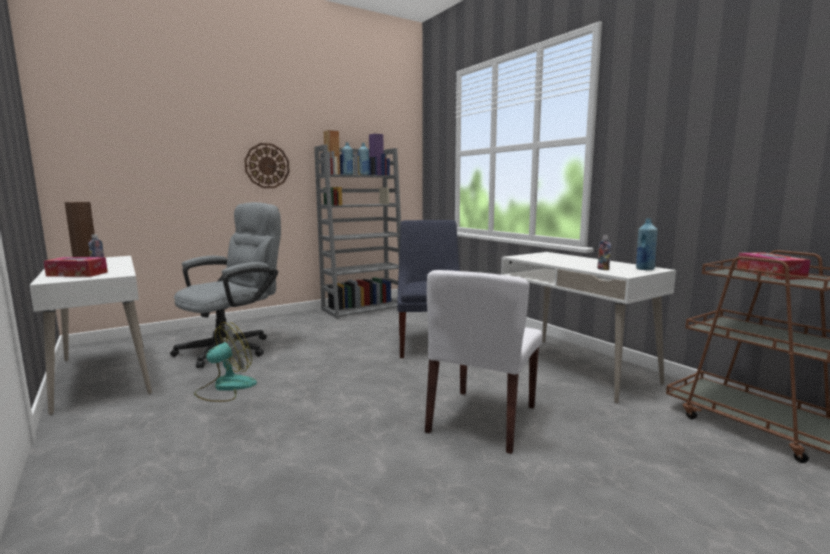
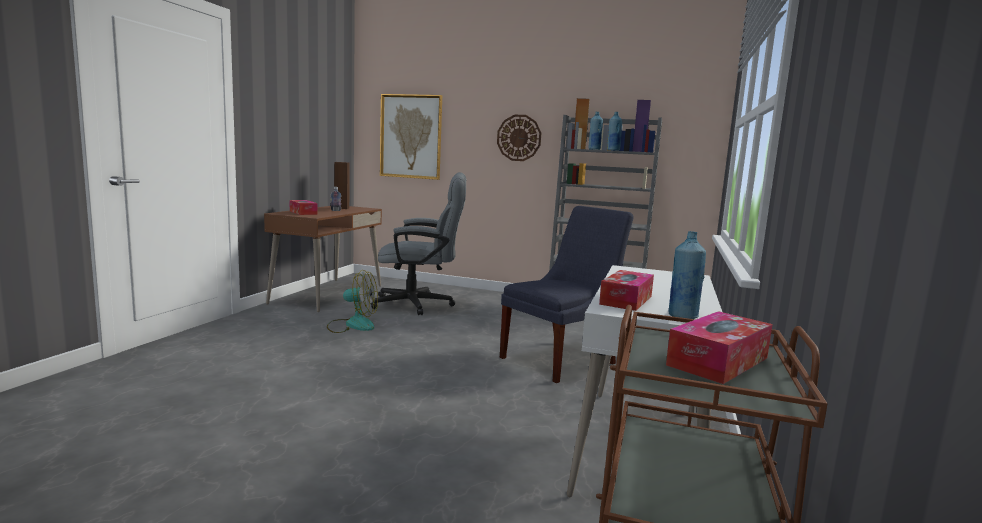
camera: 50 degrees right, 0 degrees up
(103, 376) = (327, 294): white desk -> brown desk
(133, 166) = (411, 136): none -> picture
(482, 419) = (416, 426): white chair -> none
(603, 269) = (626, 300): bottle -> tissue box

